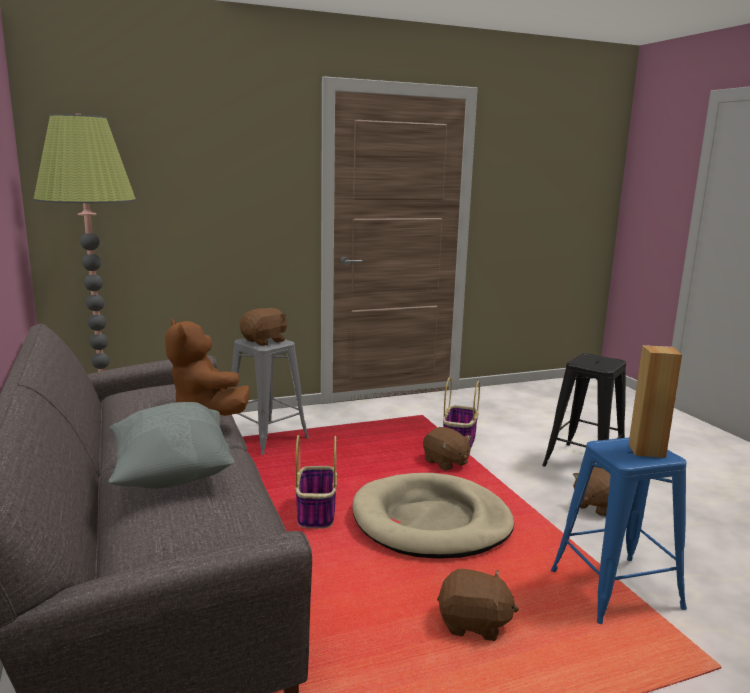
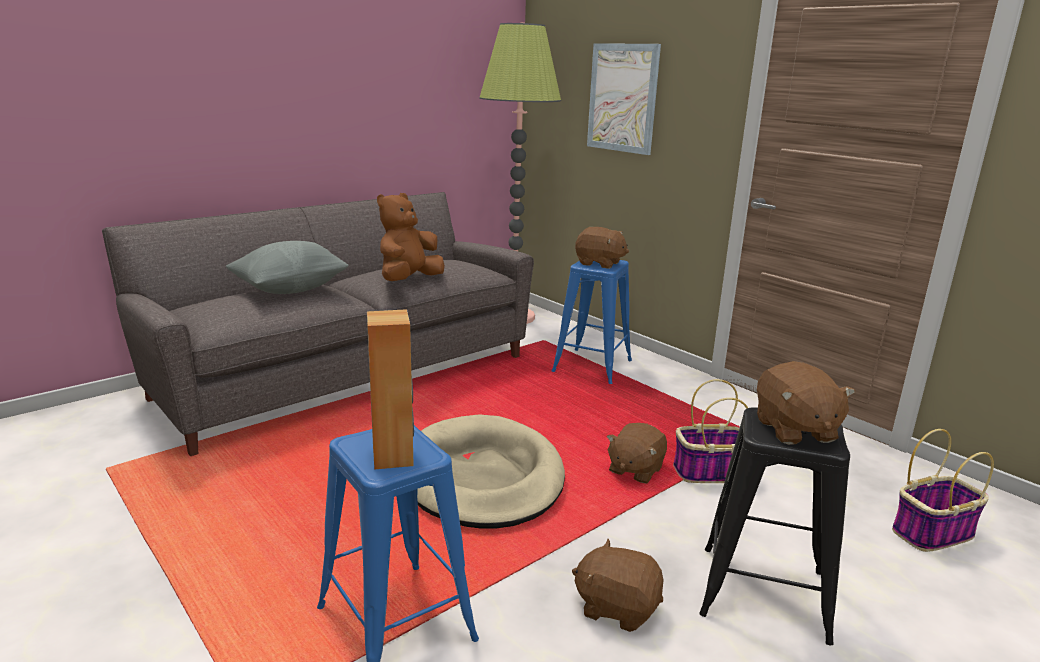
camera: 70 degrees right, 5 degrees up
(190, 190) = (622, 98): none -> picture
(266, 437) = (592, 366): grey stool -> blue stool
(316, 513) = (460, 416): basket -> basket (933, 532)
(473, 624) = (304, 522): brown plush toy -> brown plush toy (794, 430)

